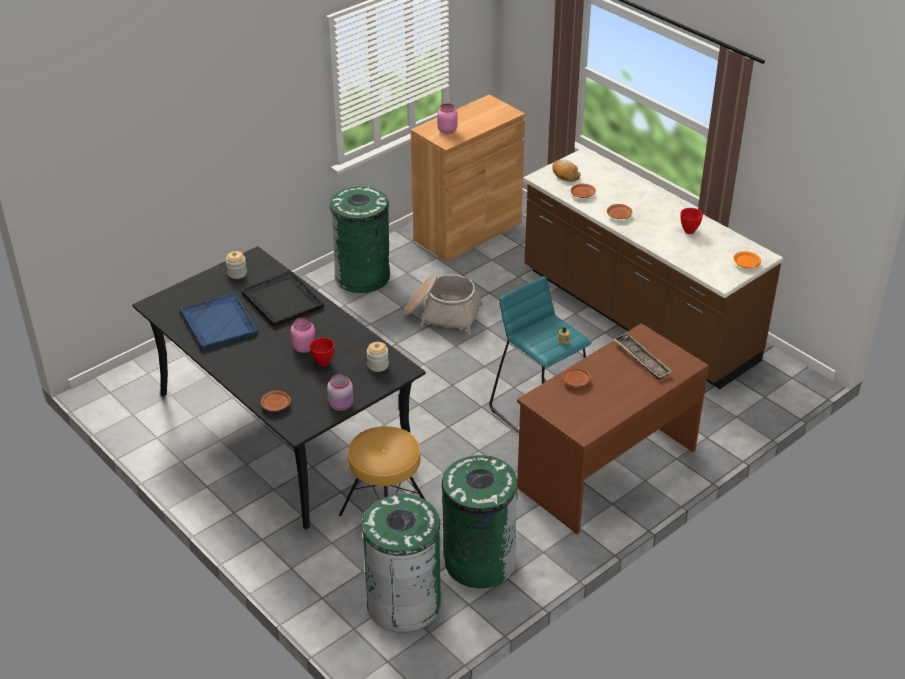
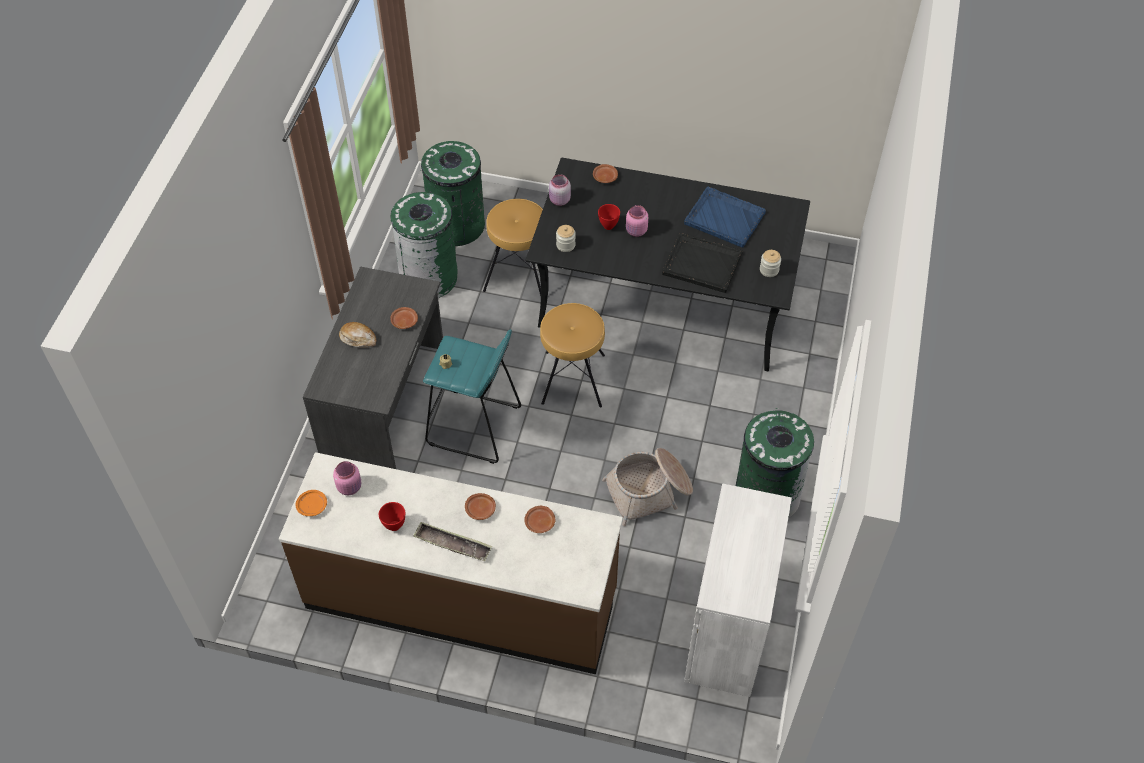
camera: 145 degrees right, 15 degrees up
(426, 408) = (572, 379): none -> brown stool
(446, 130) = (752, 518): pink jar -> pink jar (350, 487)
(467, 231) = (728, 629): brown cabinet -> white cabinet
(565, 174) = (582, 547): bread -> bread (358, 338)
(606, 467) = (386, 402): brown desk -> grey desk
(641, 359) = (363, 372): tray -> tray (452, 544)

